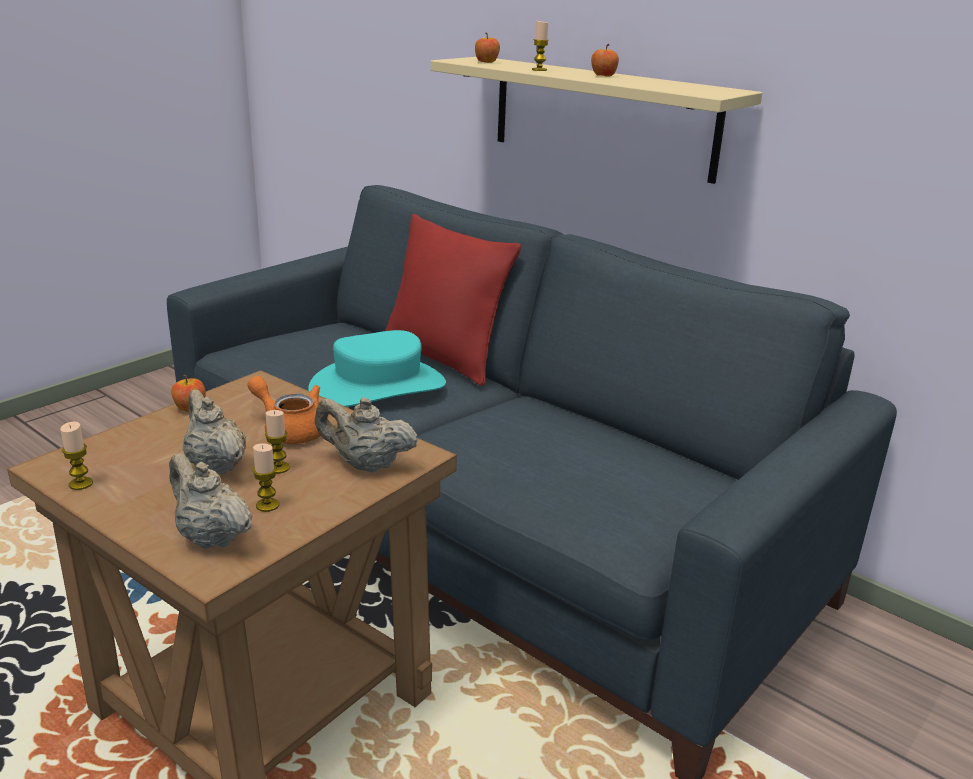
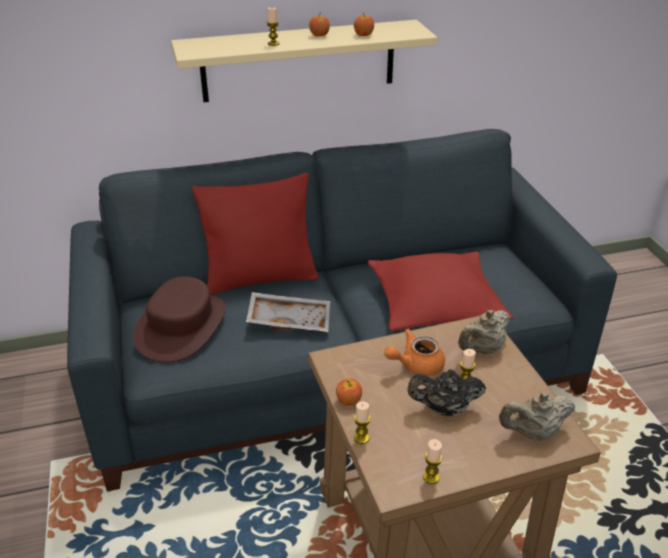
camera: 55 degrees left, 10 degrees up
(215, 465) = (444, 409): beige teapot -> black teapot
(267, 505) = (508, 401): candle -> candle (361, 438)
(309, 342) = (182, 326): none -> brown hat
(378, 386) = (289, 320): turquoise hat -> grey tray
(486, 62) = (214, 47): apple -> apple (363, 35)
(518, 462) = (435, 303): none -> red pillow

